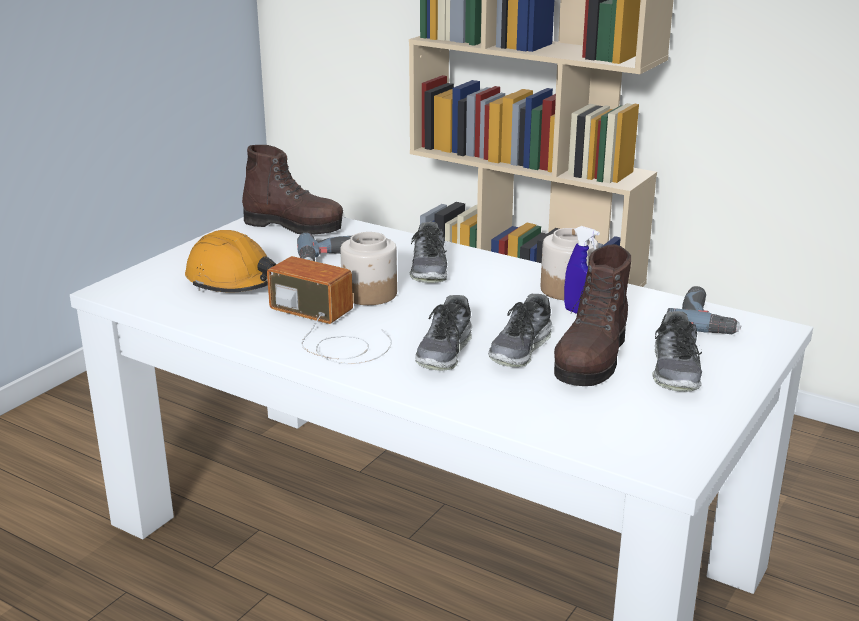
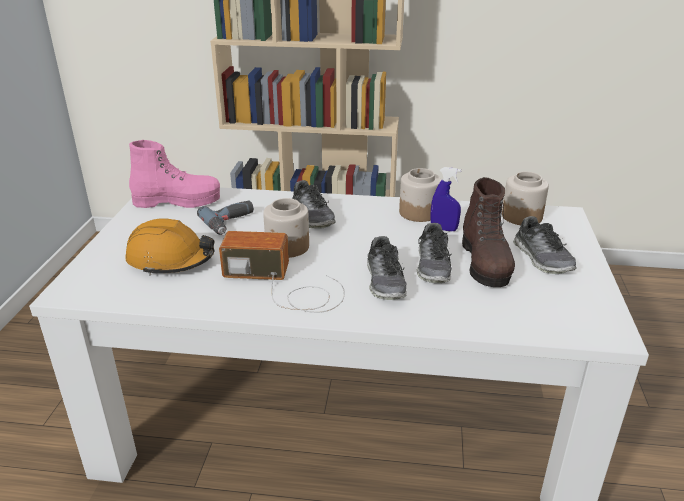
camera: 25 degrees left, 5 degrees up
(294, 226) = (178, 201): brown boot -> pink boot
(705, 319) = (521, 216): power drill -> jar

